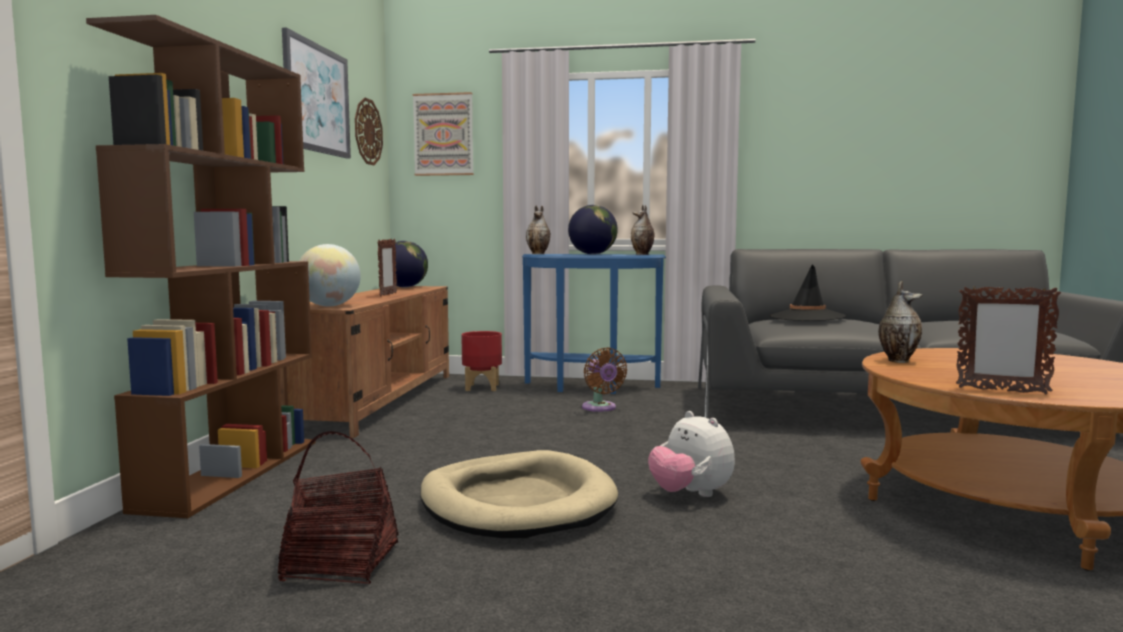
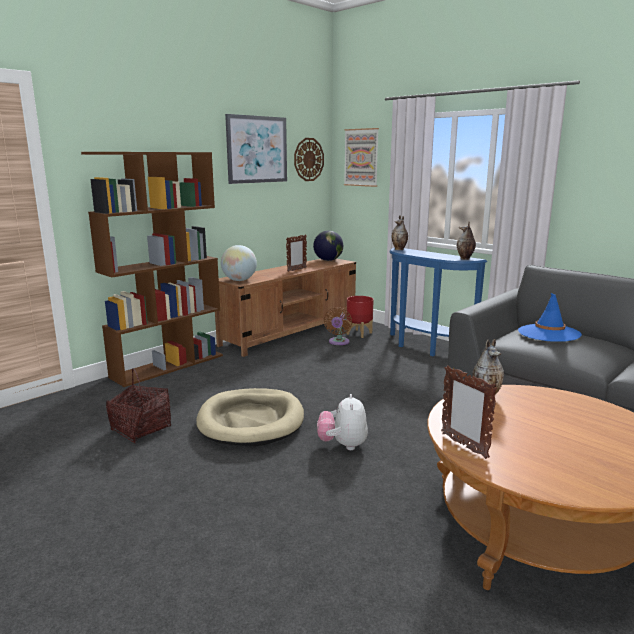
camera: 35 degrees right, 10 degrees up
(592, 254) = (432, 254): globe -> none
(600, 408) = (402, 366): brown fan -> brown fan (338, 342)
(807, 317) = (548, 333): black hat -> blue hat

